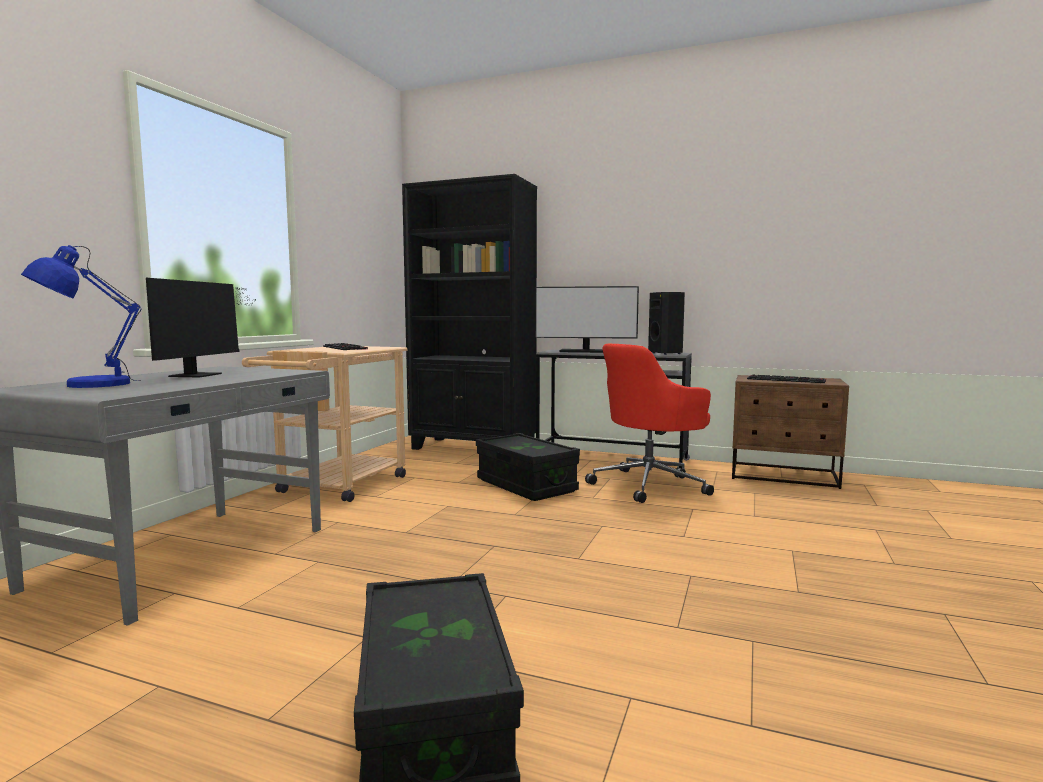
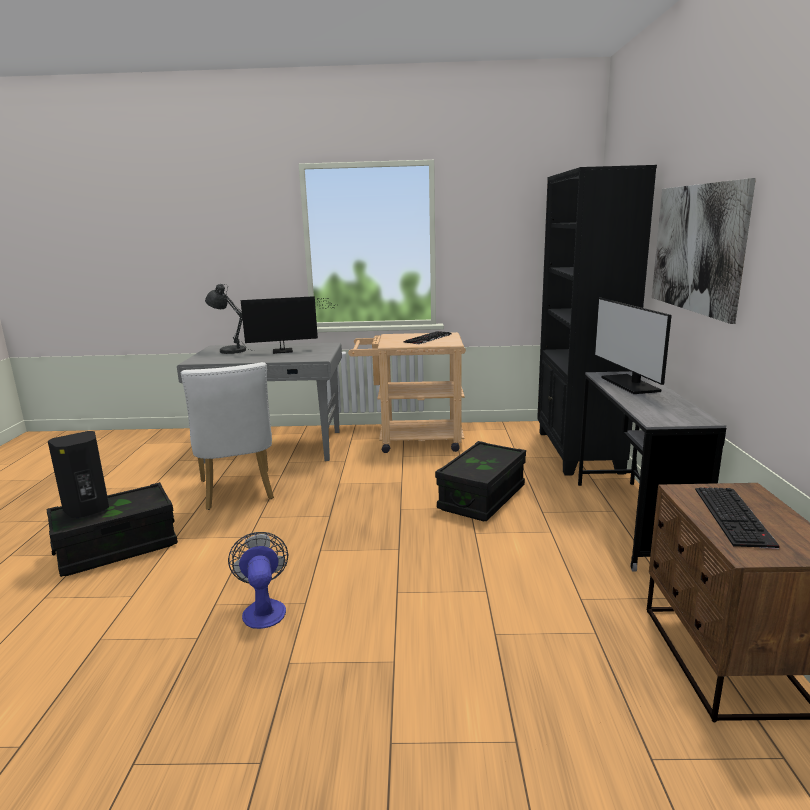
camera: 70 degrees right, 10 degrees up
(90, 385) = (230, 350): blue table lamp -> grey table lamp
(336, 596) = (238, 492): none -> white chair
(613, 245) = (696, 248): none -> picture
(650, 485) = (551, 557): red office chair -> none
(666, 353) = (672, 415): black speaker -> black speaker (88, 510)
(696, 597) = (263, 608): none -> fan

